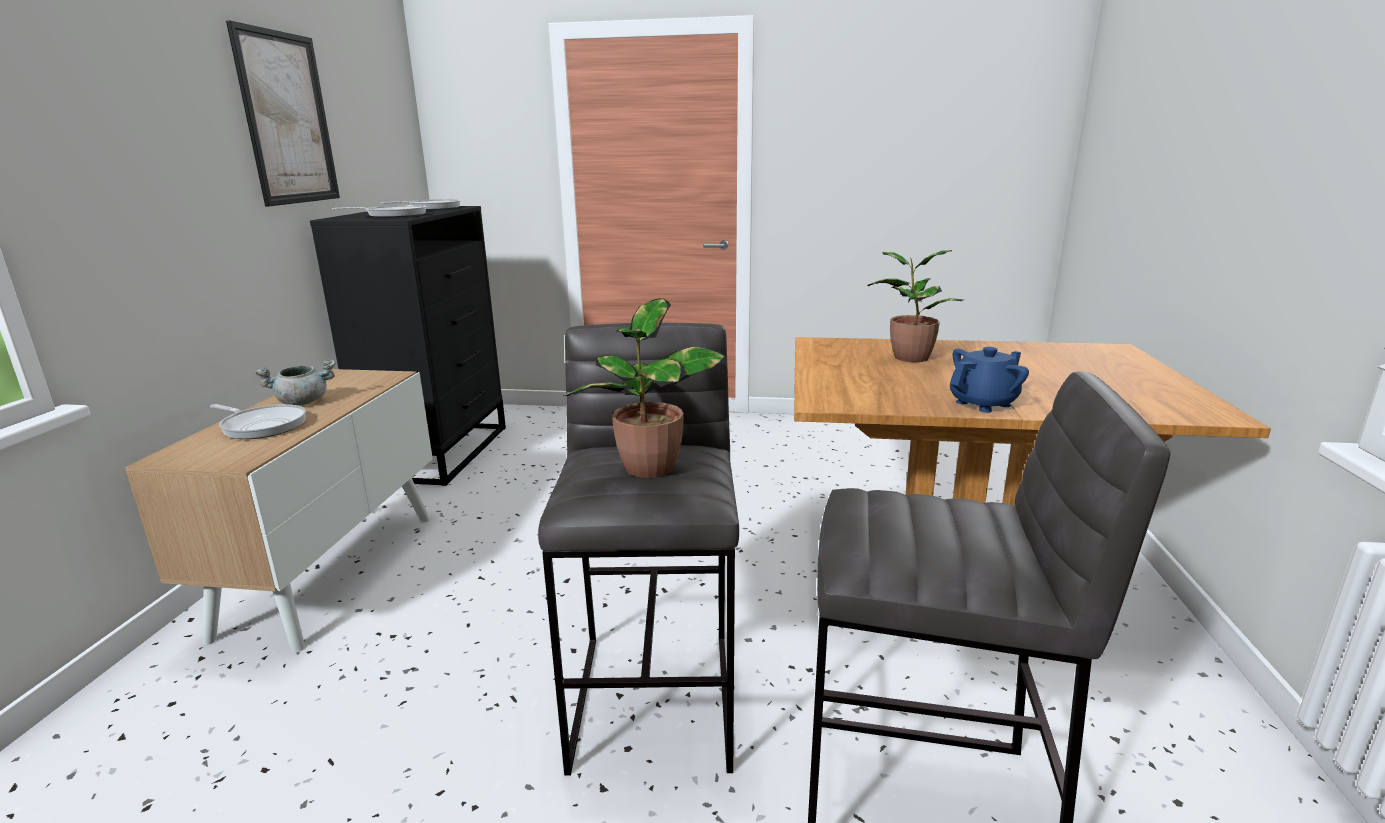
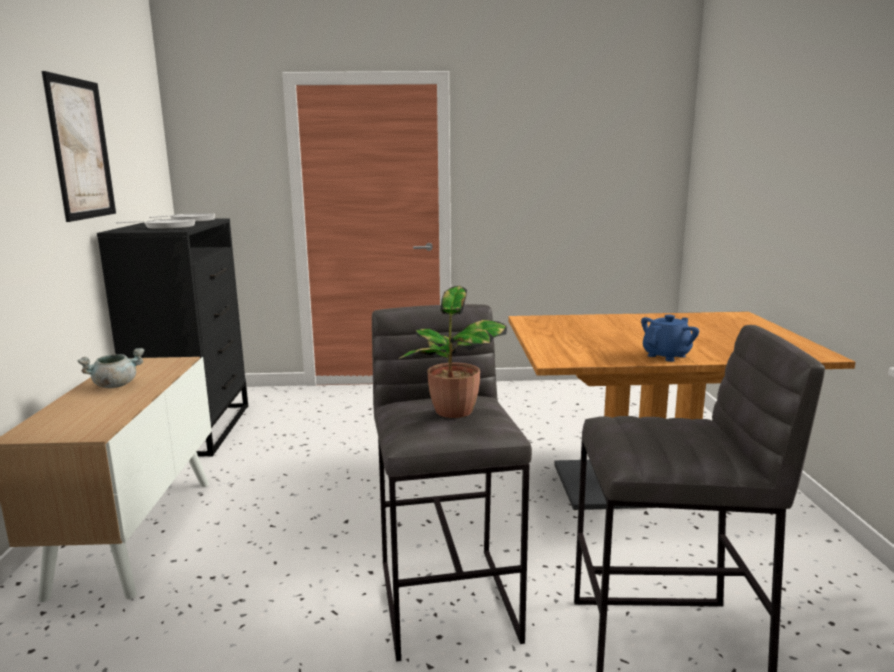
camera: 10 degrees left, 5 degrees down
(262, 426) = (91, 405): frying pan -> none
(908, 357) = (599, 327): potted plant -> none

